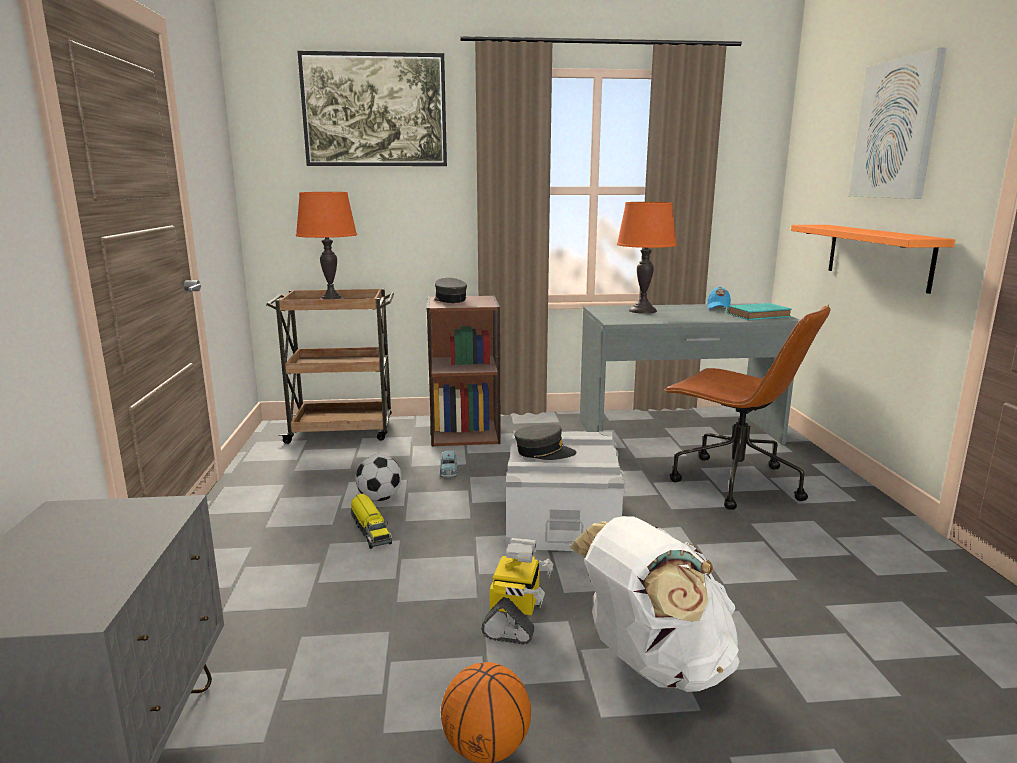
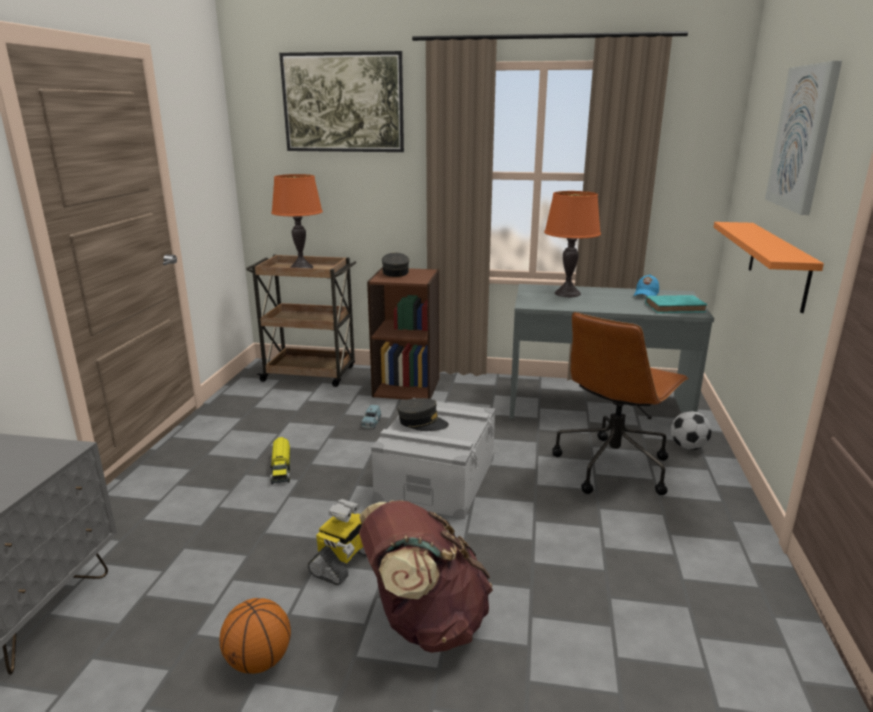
camera: 15 degrees right, 5 degrees up
(380, 498) = (304, 440): football -> football (688, 447)
(653, 665) = (424, 622): white backpack -> brown backpack
(733, 482) = (613, 466): brown office chair -> brown office chair turned 75 degrees clockwise

